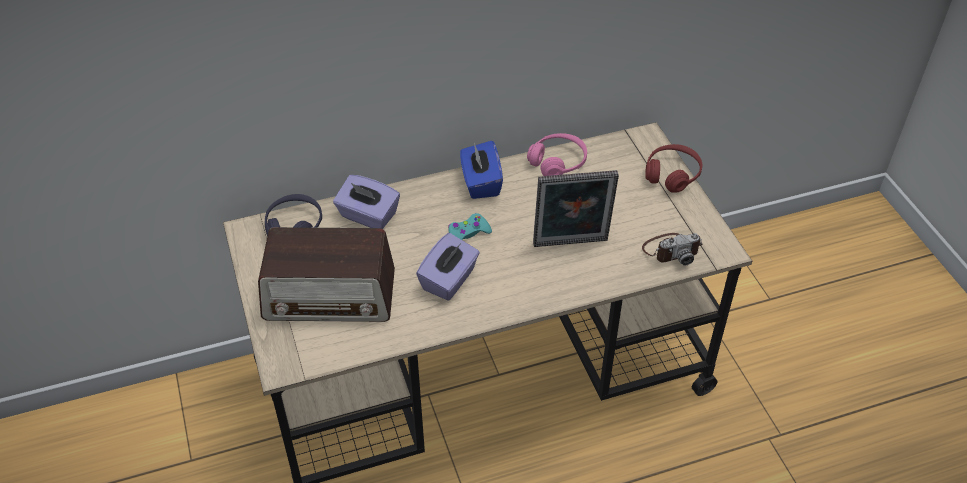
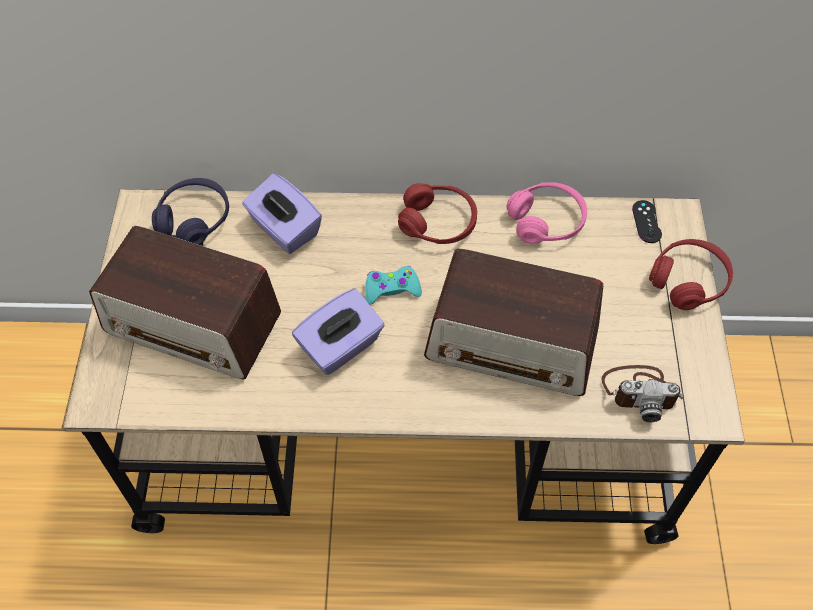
camera: 20 degrees right, 10 degrees up
(480, 183) = (438, 223): blue tissue box -> red headphones
(571, 245) = (512, 344): picture frame -> radio
(627, 145) = (646, 222): none -> black game controller

